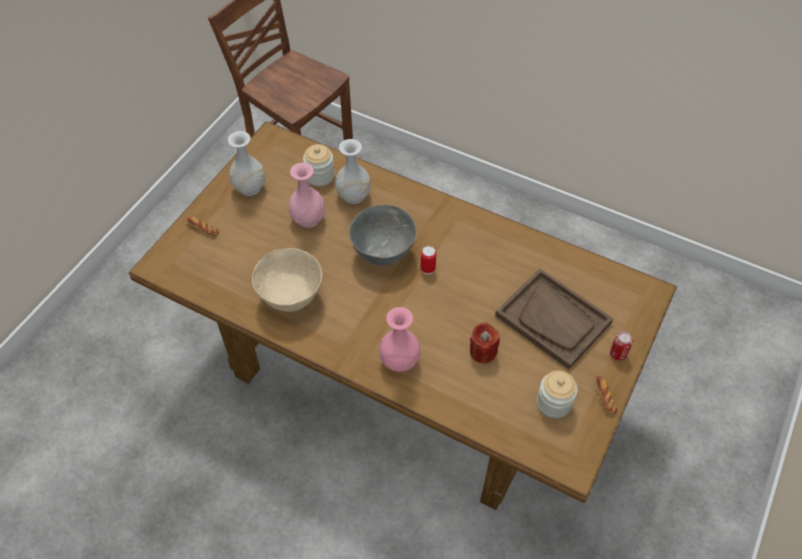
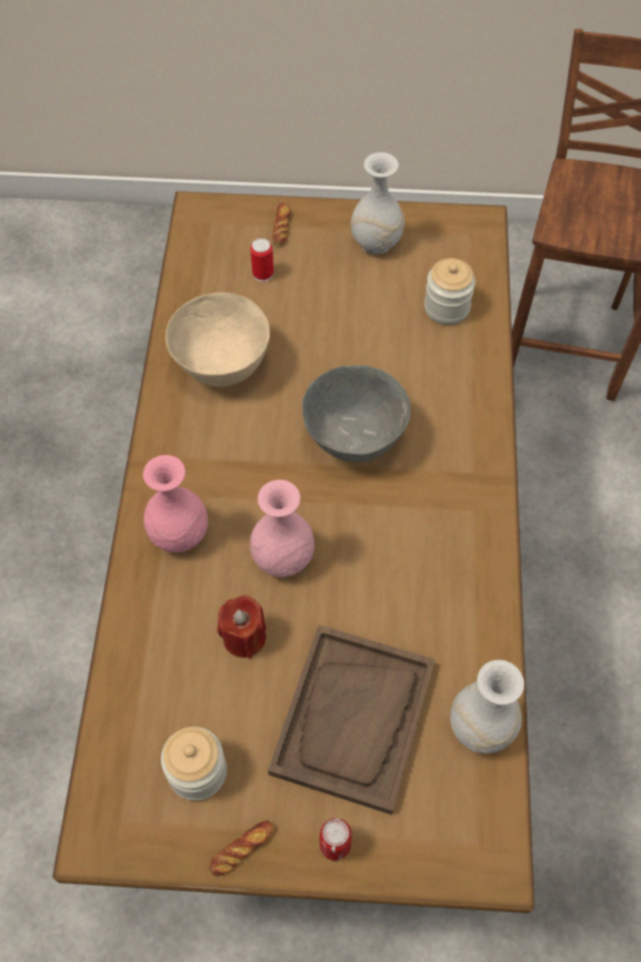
camera: 65 degrees right, 5 degrees up
(309, 219) = (362, 329): pink vase -> pink vase (283, 559)
(353, 196) = (435, 362): white vase -> white vase (480, 728)
(428, 268) = (357, 507): can -> can (263, 274)

